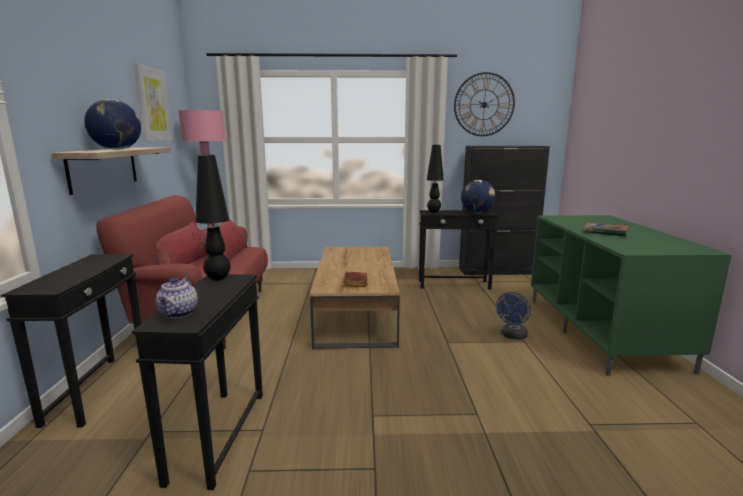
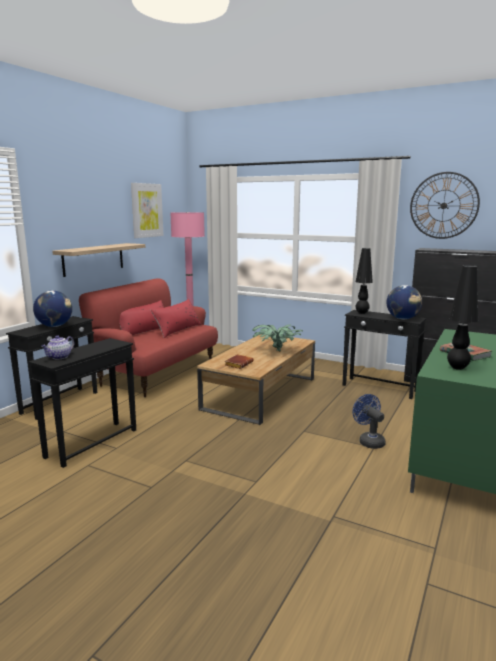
camera: 30 degrees right, 0 degrees up
(117, 149) = (98, 247): globe -> globe (55, 326)
(218, 278) = (108, 341): black table lamp -> black table lamp (457, 368)
(370, 262) = (277, 351): none -> potted plant
(512, 336) = (369, 441): blue fan -> blue fan turned 90 degrees clockwise

